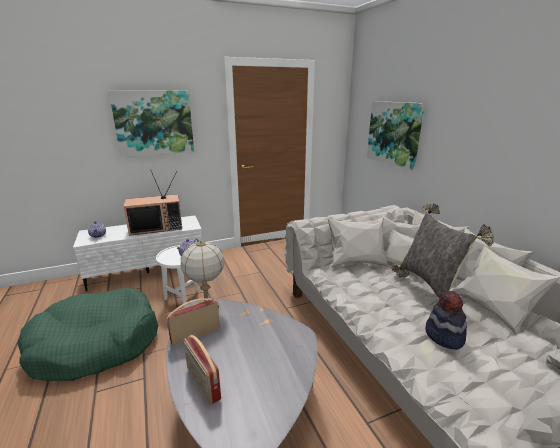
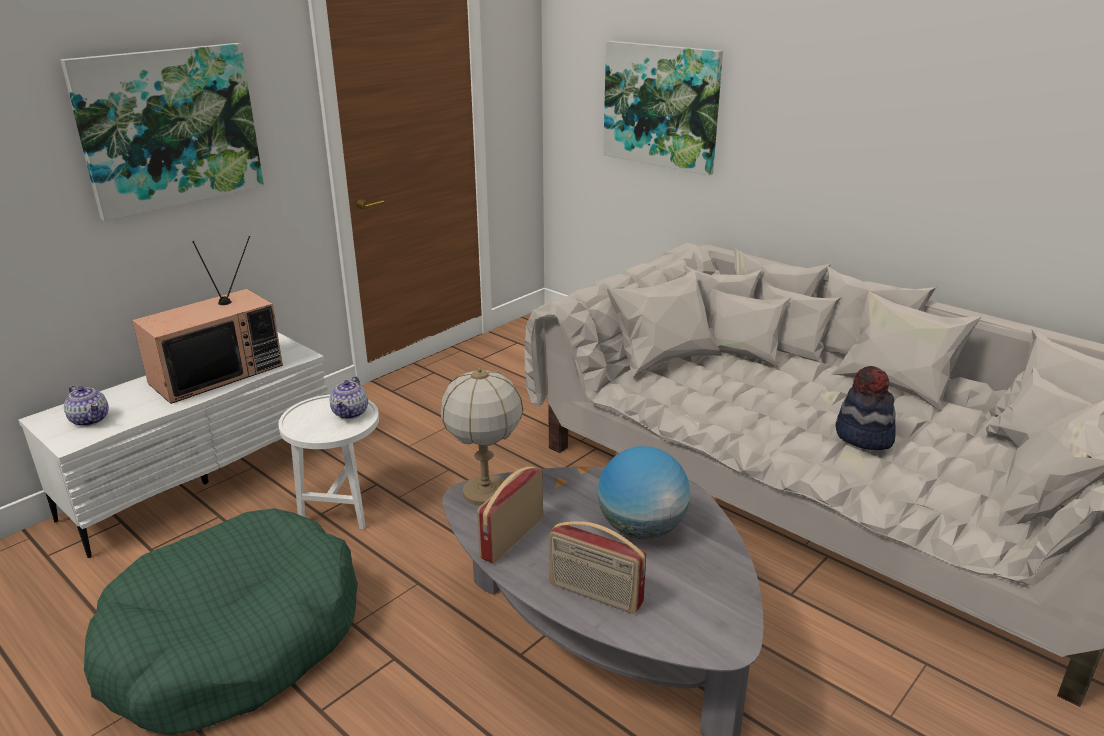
camera: 25 degrees left, 5 degrees up
(262, 352) = (641, 529): none -> globe
(430, 292) = (805, 381): pillow -> none

